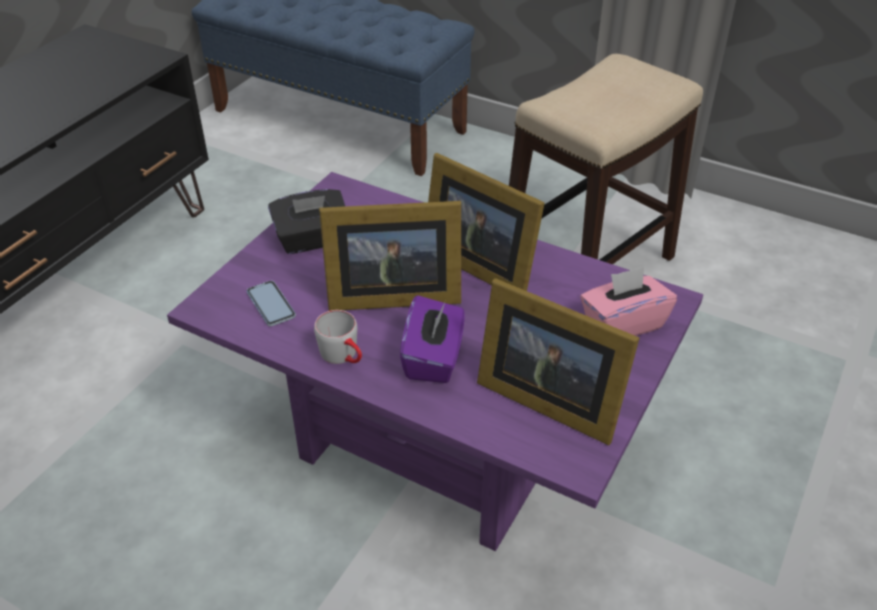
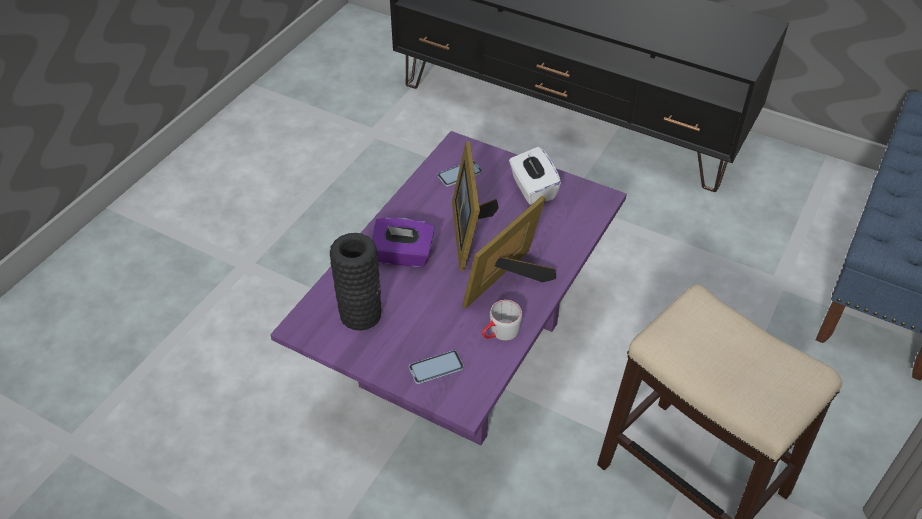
camera: 90 degrees right, 5 degrees up
(312, 240) = (532, 189): black tissue box -> white tissue box
(344, 356) = (408, 212): grey mug -> grey mug (500, 334)
(546, 397) = (361, 314): picture frame -> black vase
(622, 324) = (436, 368): pink tissue box -> phone

